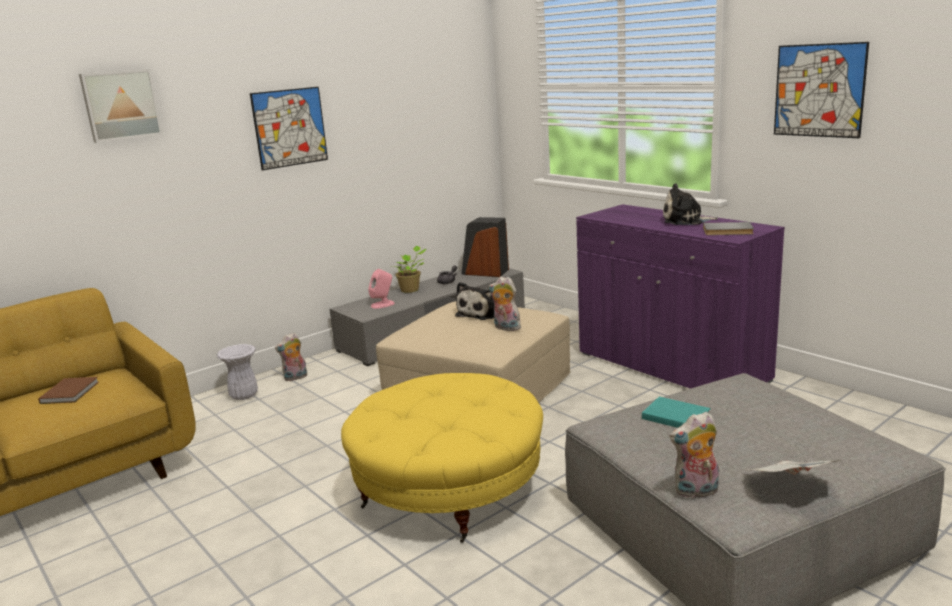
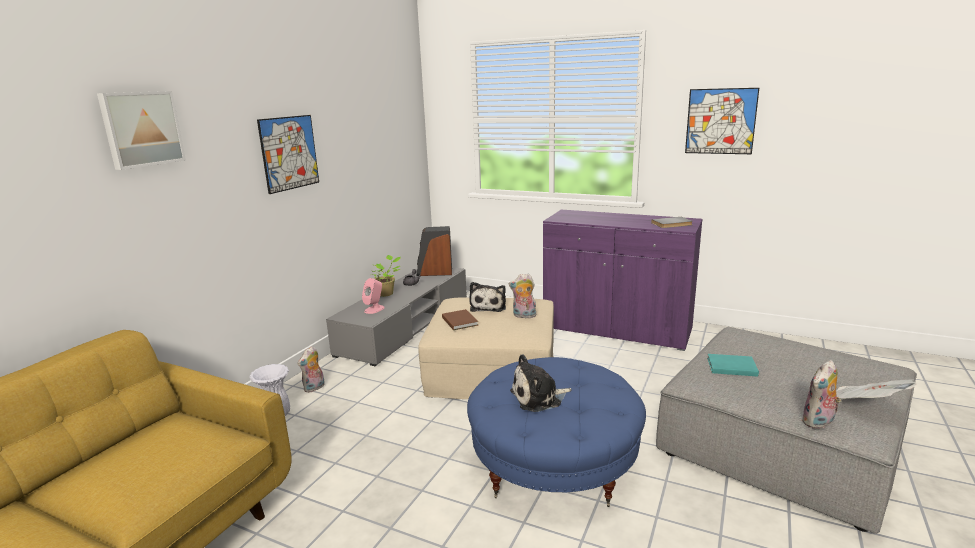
camera: 25 degrees left, 0 degrees up
(71, 392) = (150, 450): brown book -> brown book (460, 321)
(448, 491) = (554, 464): yellow ottoman -> blue ottoman
(685, 221) = (629, 218): plush toy -> plush toy (539, 398)

